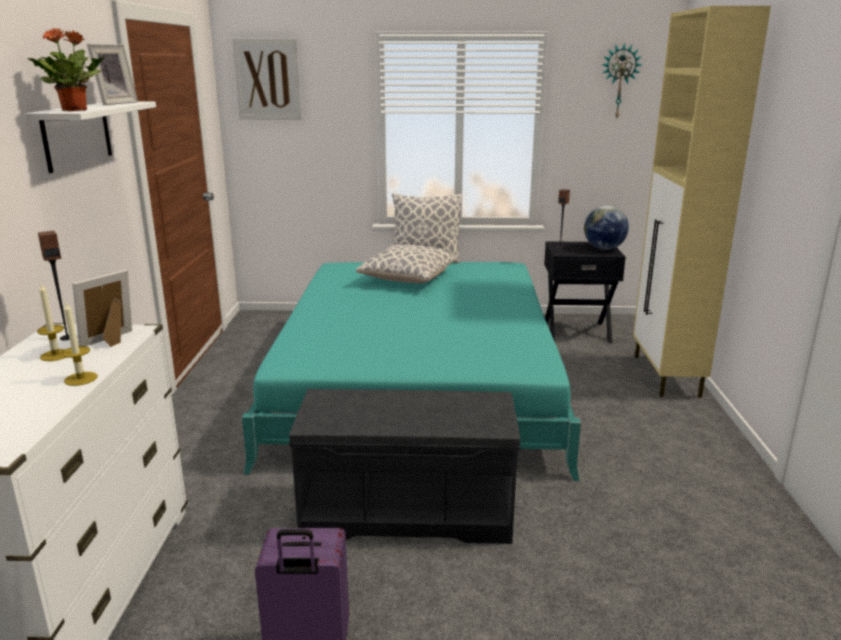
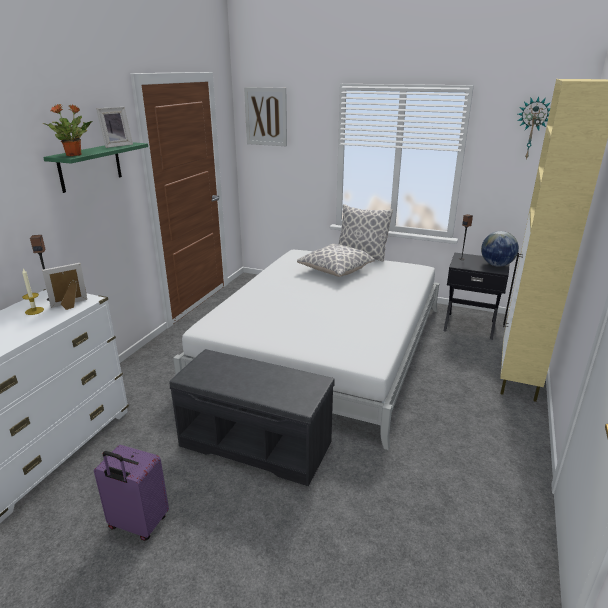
camera: 20 degrees right, 5 degrees up
(77, 135) = (90, 166): white shelf -> green shelf
(81, 379) = (31, 331): candle -> none
(418, 381) = (324, 346): turquoise bed -> white bed

